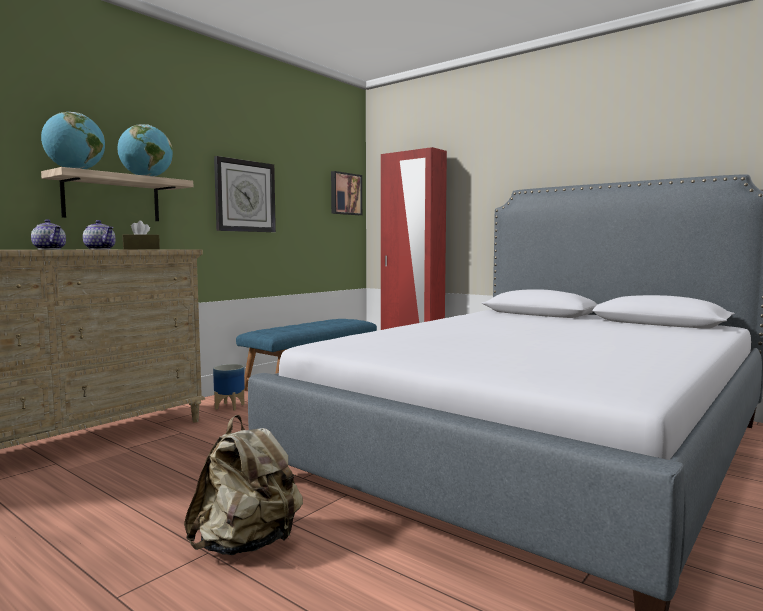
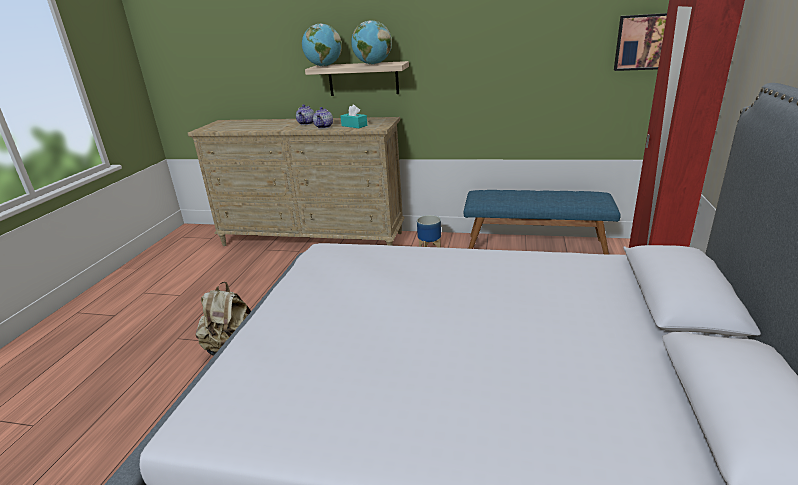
camera: 65 degrees right, 20 degrees up
(141, 249) = (354, 126): brown tissue box -> turquoise tissue box
(245, 196) = (486, 63): wall clock -> none

